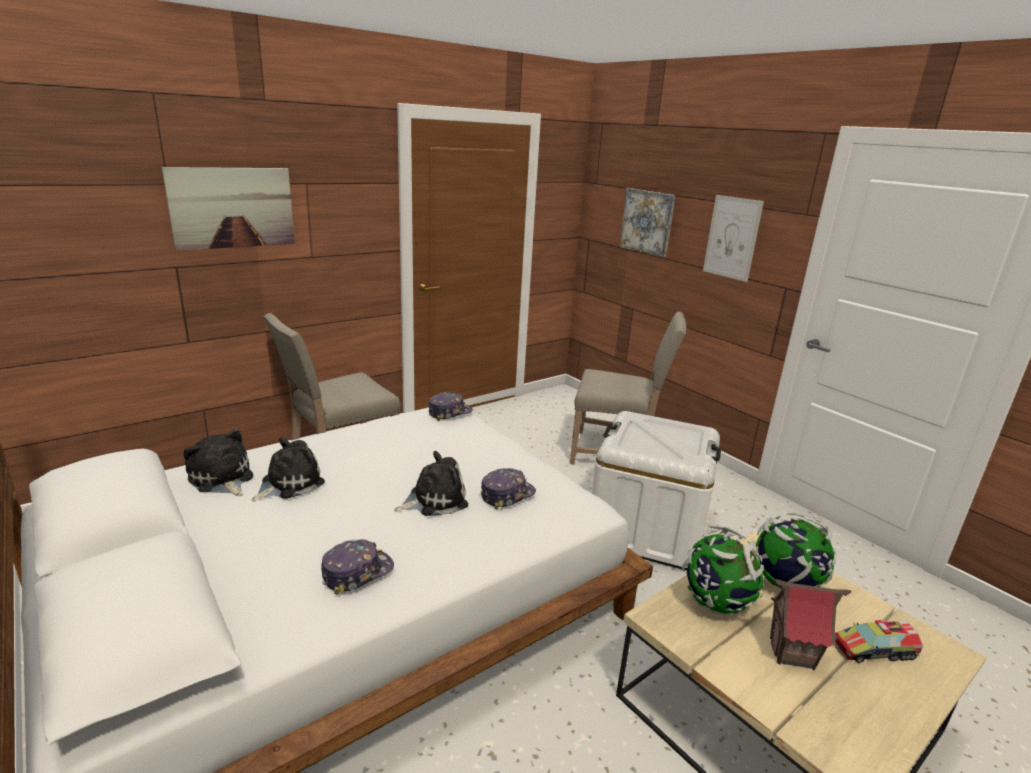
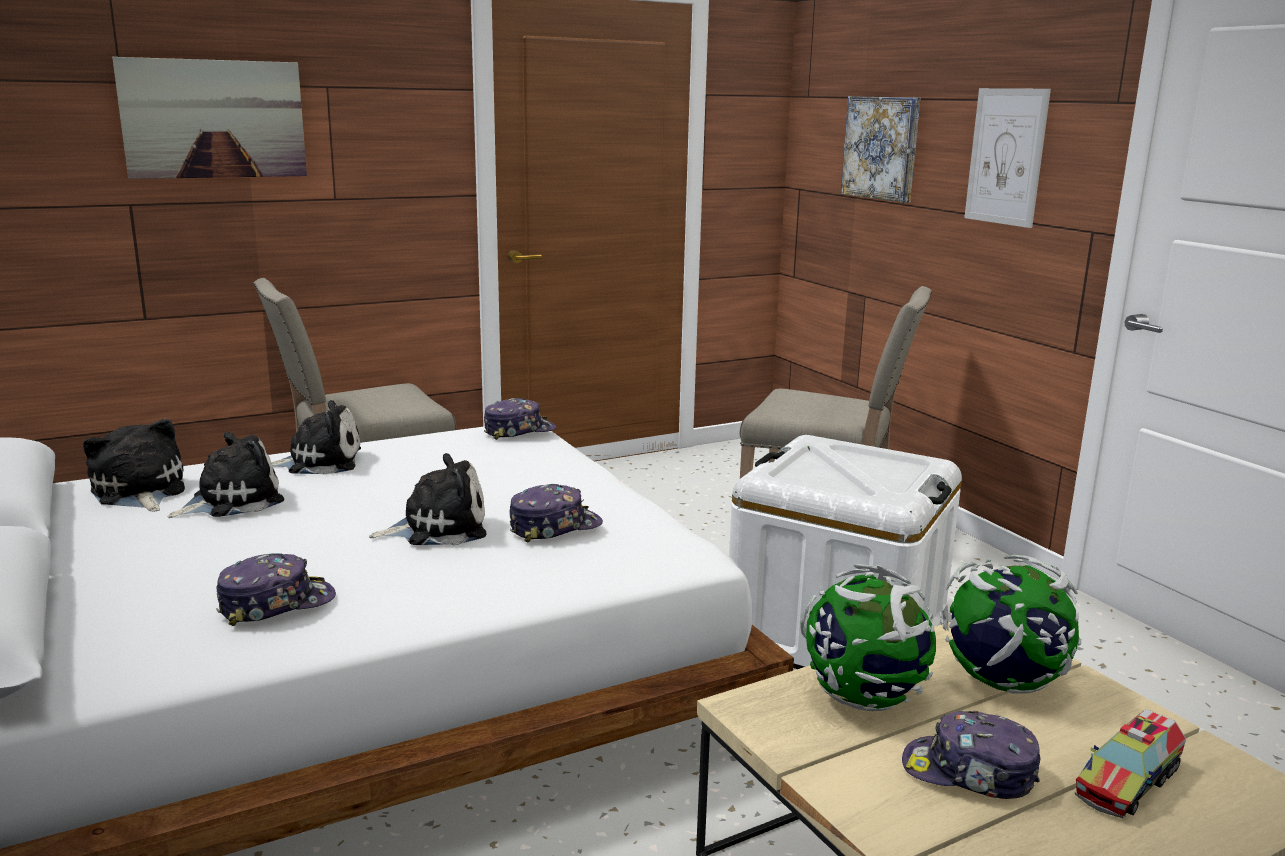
camera: 10 degrees right, 5 degrees down
(332, 445) = (319, 462): none -> plush toy
(792, 653) = (969, 773): toy house -> cap
(874, 650) = (1127, 781): toy truck -> toy truck turned 45 degrees counterclockwise

